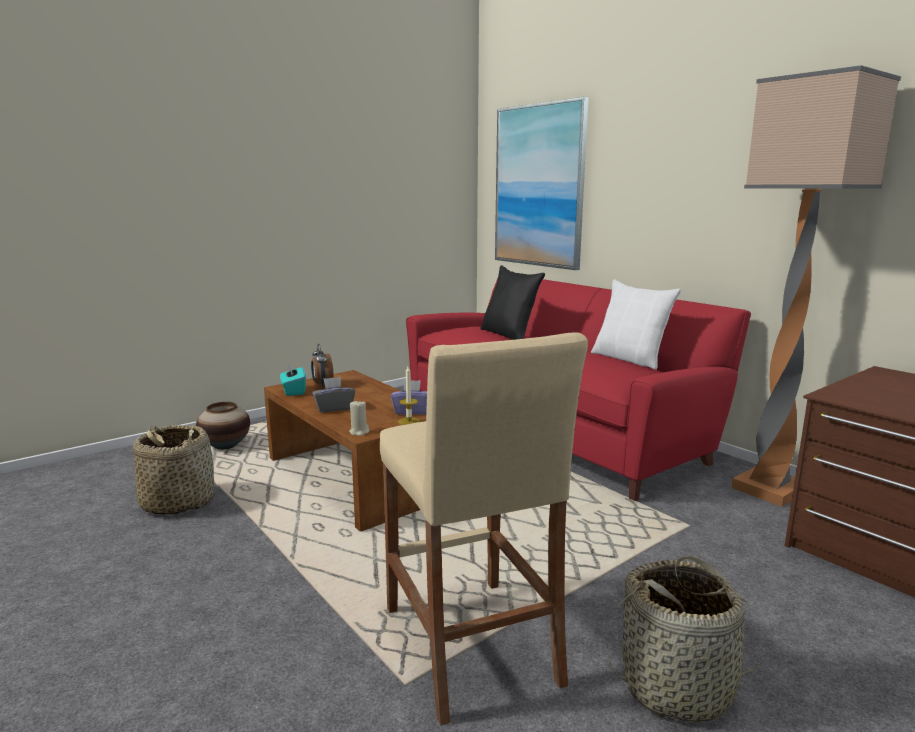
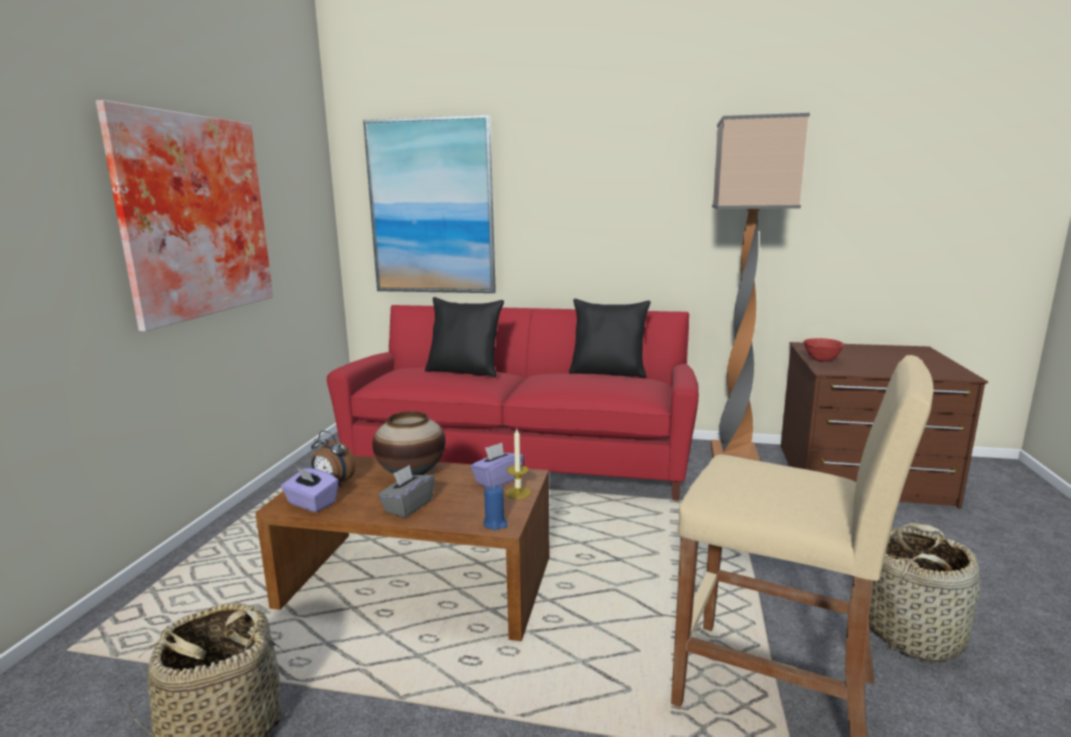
camera: 40 degrees left, 0 degrees up
(226, 446) = (170, 621): vase -> vase (411, 474)
(293, 391) = (311, 503): turquoise tissue box -> purple tissue box
(320, 187) = (191, 217): none -> picture
(359, 432) = (495, 524): beige candle -> blue candle
(630, 359) = (608, 372): white pillow -> black pillow
(854, 387) = (821, 360): none -> red bowl

